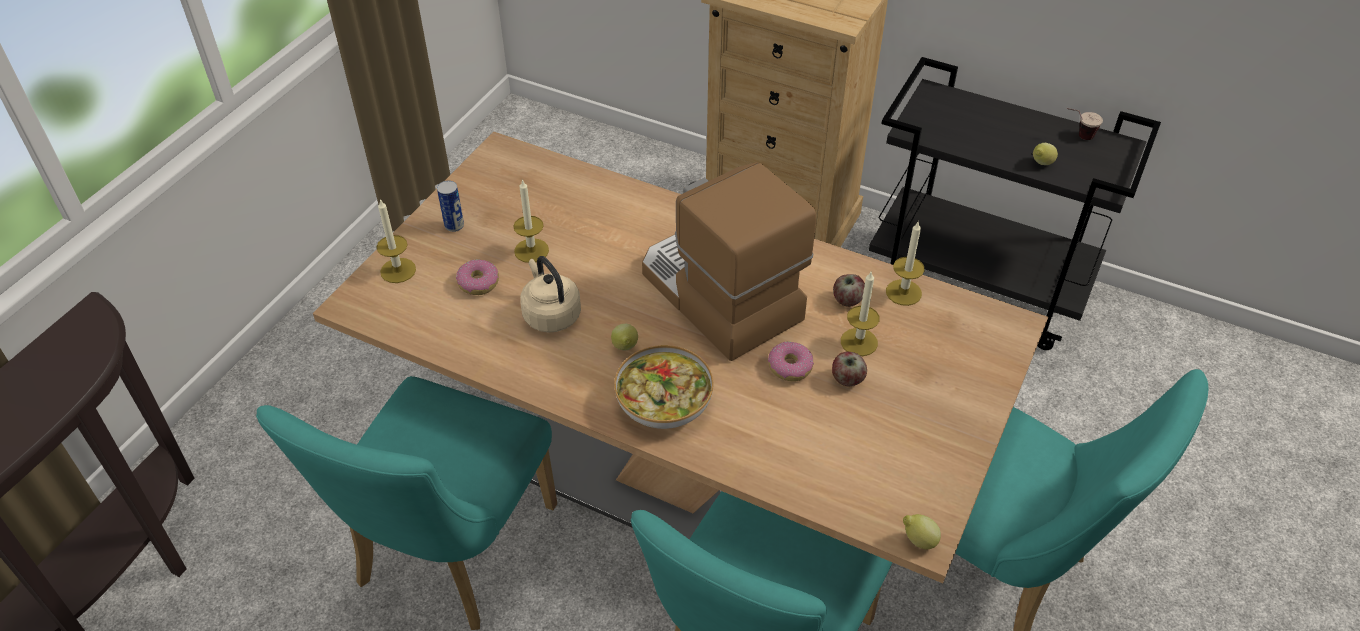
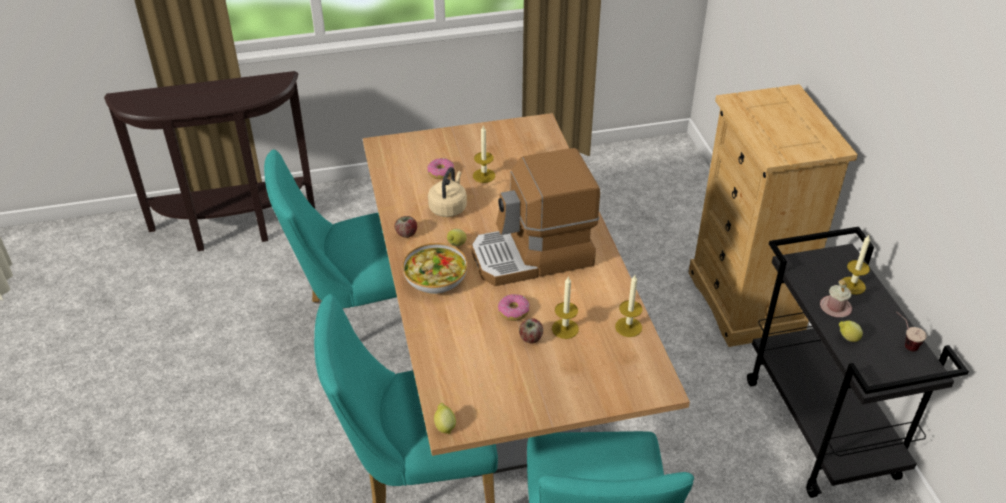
camera: 50 degrees right, 5 degrees down
(398, 270) = (418, 144): candle -> candle (852, 285)
(454, 225) = (469, 142): can -> none
(718, 296) = (533, 256): coffee machine -> coffee machine turned 120 degrees counterclockwise
(847, 300) = (592, 307): apple -> apple (406, 234)
(995, 144) = (835, 307): none -> pink mug

